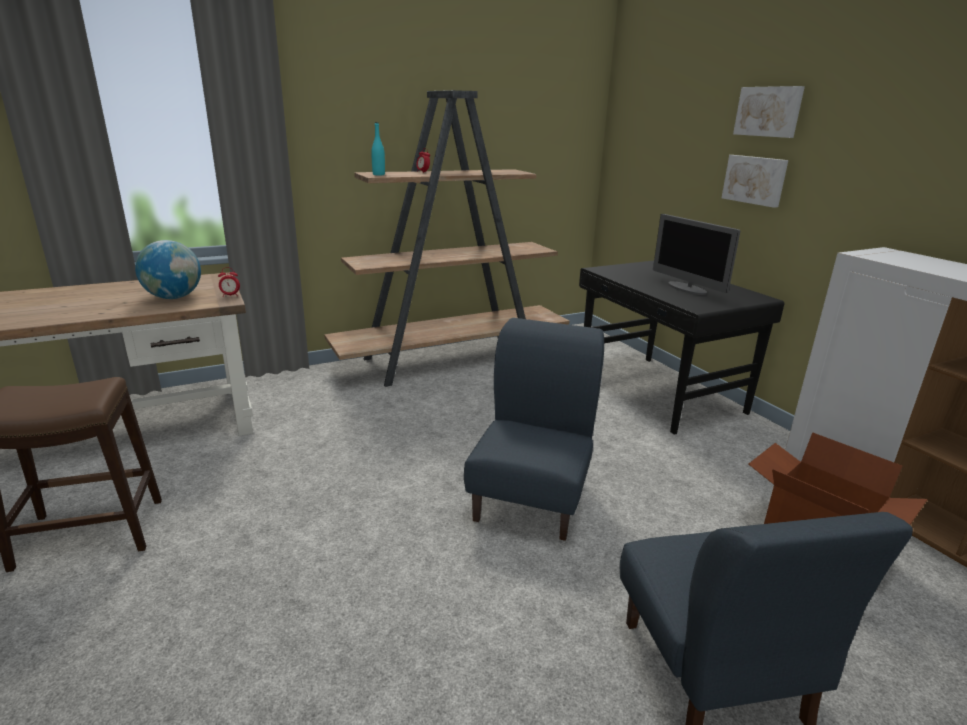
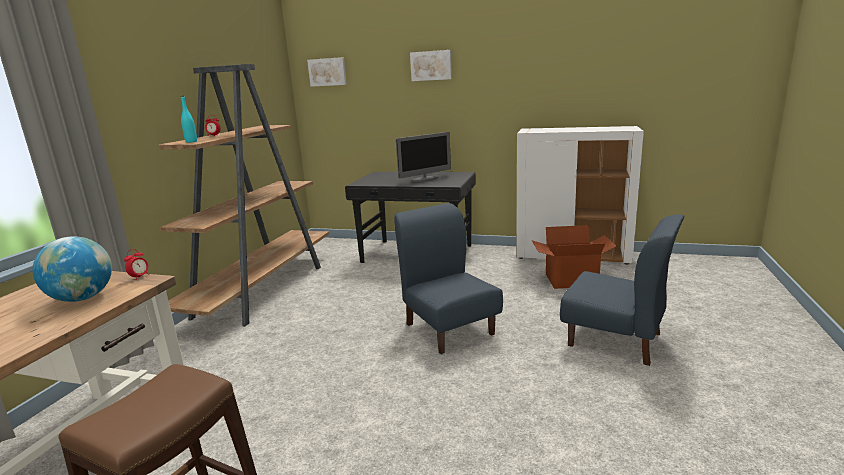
camera: 45 degrees left, 5 degrees down
(687, 289) = (425, 179): monitor -> monitor turned 45 degrees counterclockwise
(755, 180) = (433, 106): picture -> picture (327, 72)

